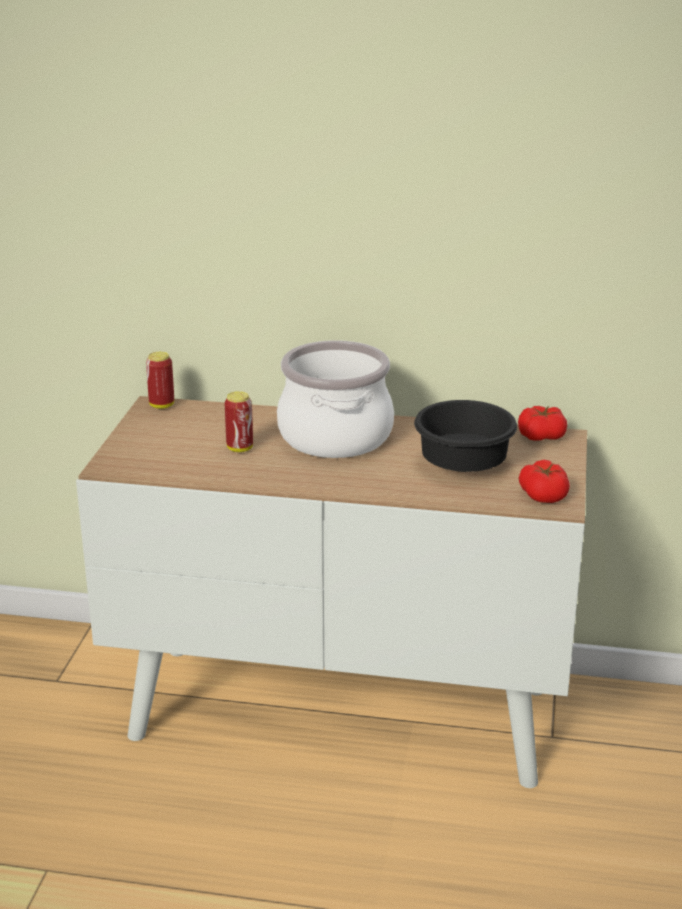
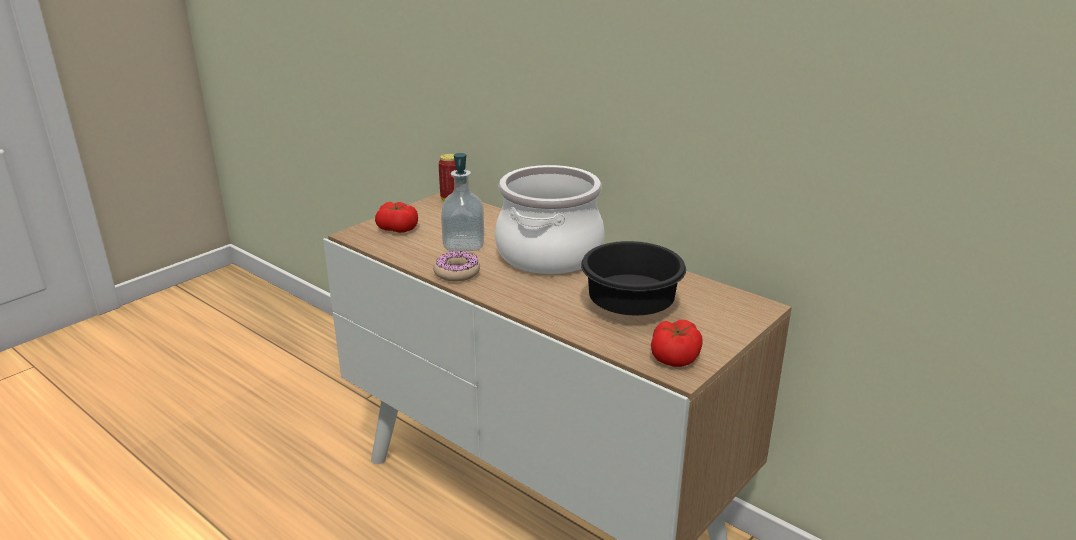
camera: 30 degrees right, 0 degrees up
(240, 448) = (464, 245): can -> soap dispenser
(270, 477) = (457, 273): none -> donut
(541, 436) = (736, 300): tomato -> tomato (397, 228)

